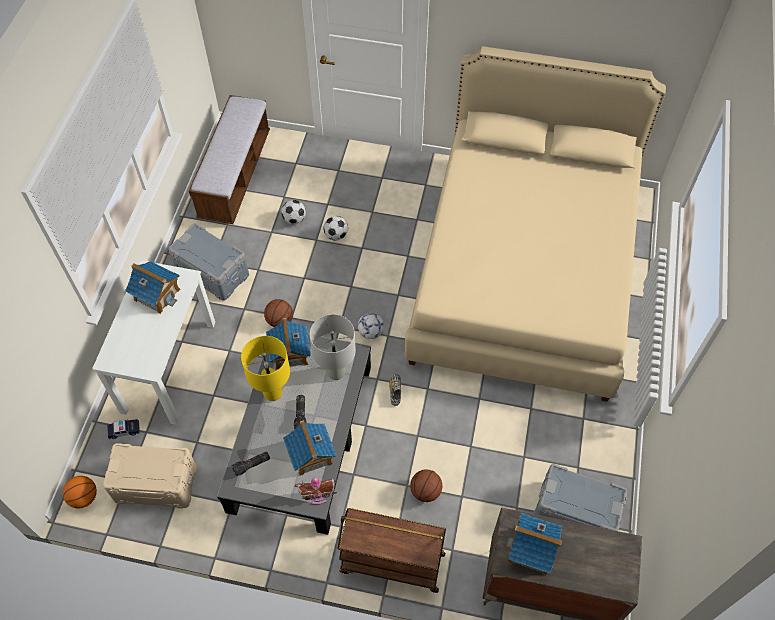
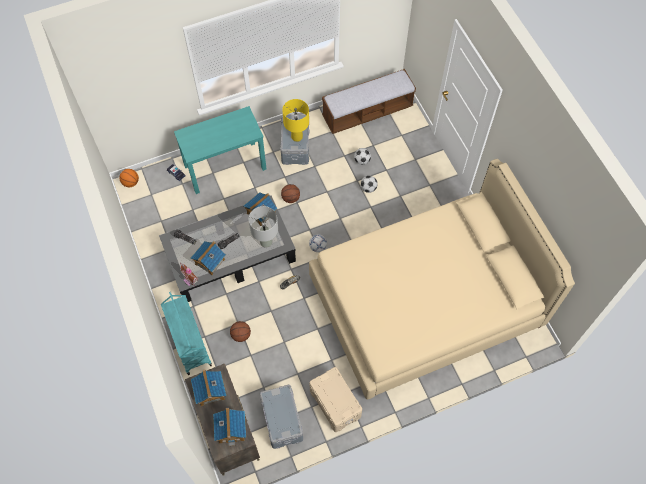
camera: 55 degrees right, 5 degrees up
(156, 483) = (159, 207): beige storage box -> beige storage box (335, 403)
(157, 294) = (234, 127): toy house -> toy house (231, 429)
(169, 366) = (225, 167): white desk -> turquoise desk
(273, 393) = (232, 221): yellow table lamp -> yellow table lamp (296, 137)
(391, 563) = (189, 343): brown cart -> turquoise cart

